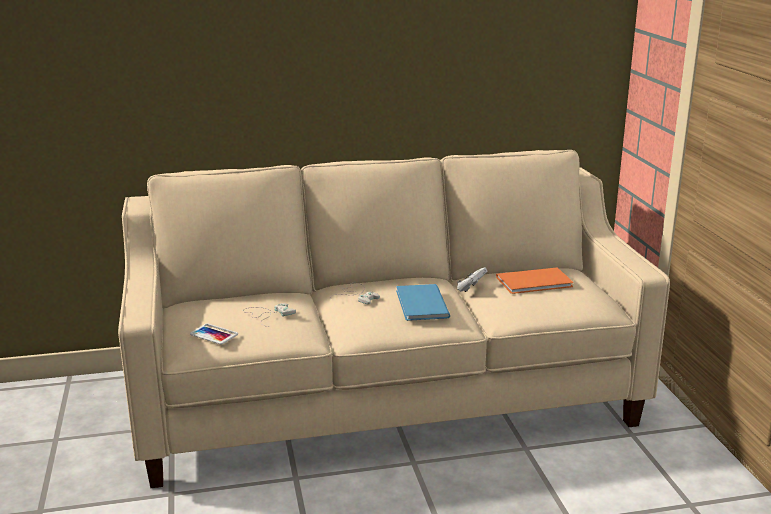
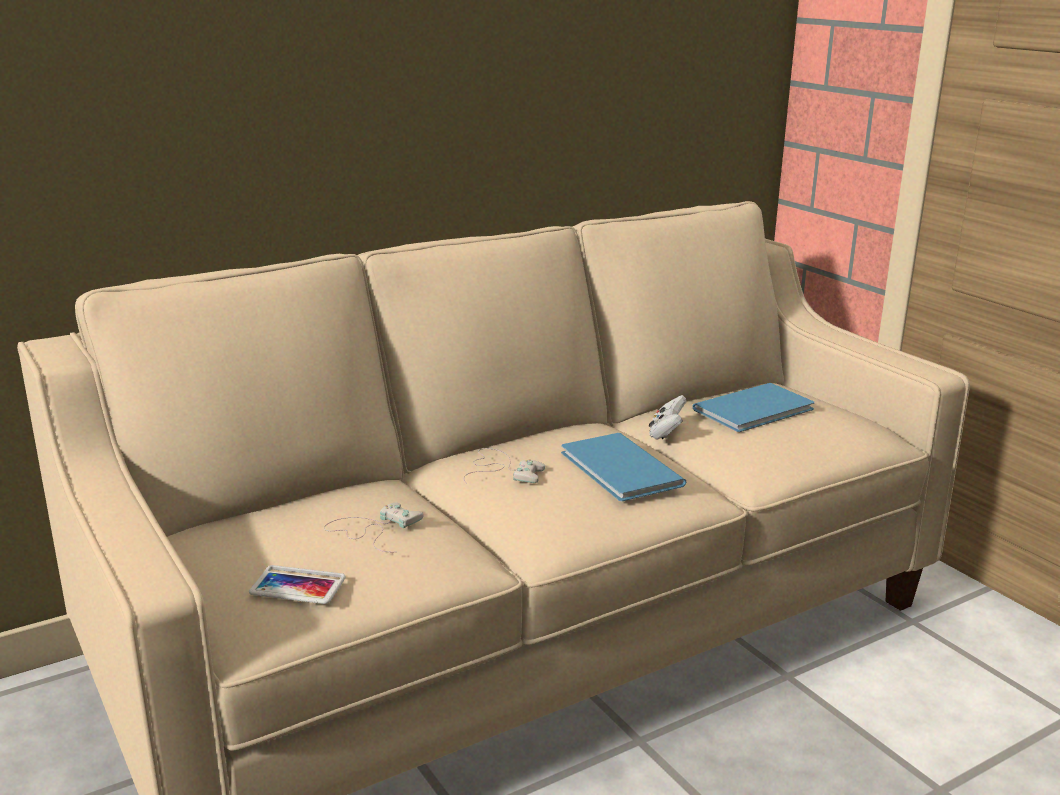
camera: 20 degrees left, 0 degrees up
(536, 282) = (758, 410): orange book -> blue book

